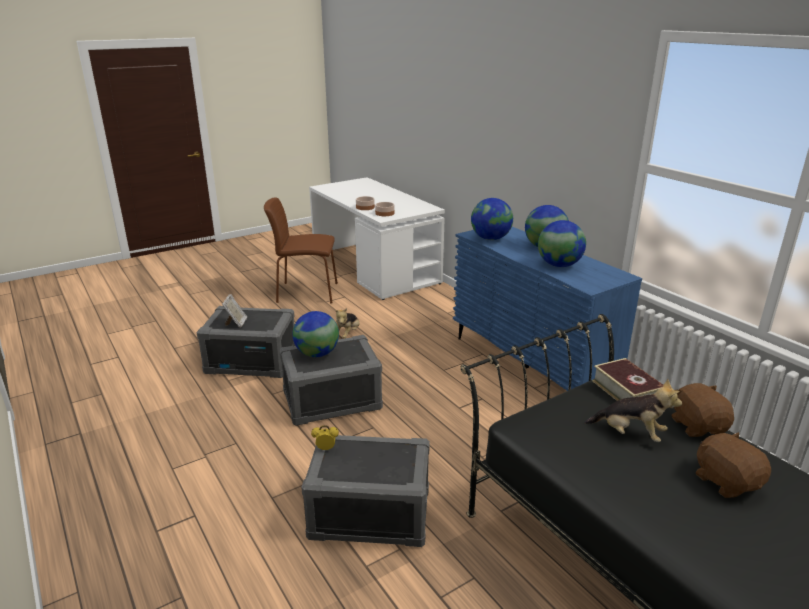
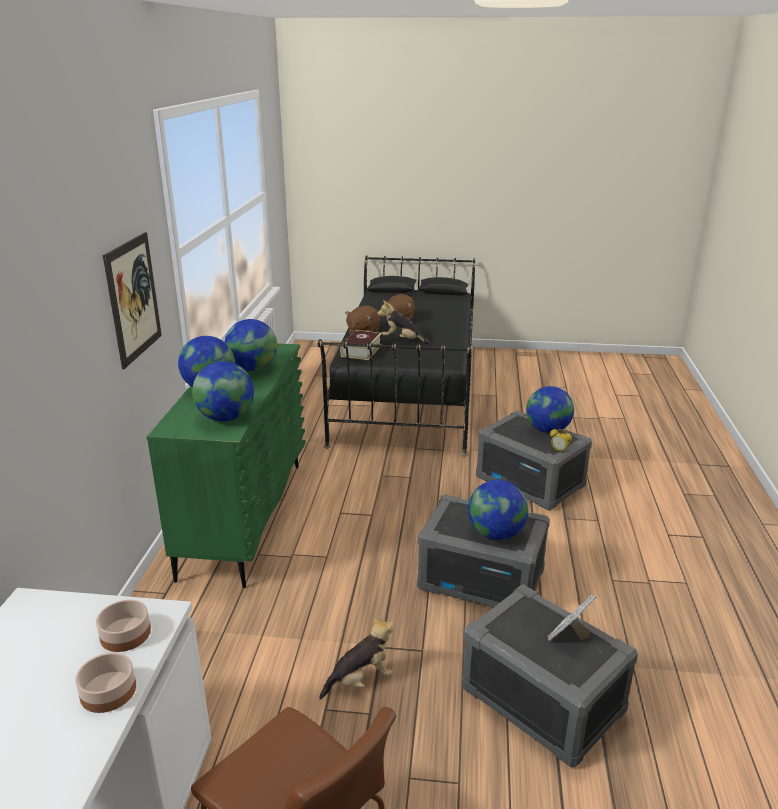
camera: 140 degrees left, 0 degrees up
(359, 474) = (547, 430): none -> globe
(530, 367) = (246, 518): blue dresser -> green dresser
(568, 160) = (133, 299): none -> picture
(630, 434) = (402, 340): plush toy -> plush toy turned 45 degrees counterclockwise

